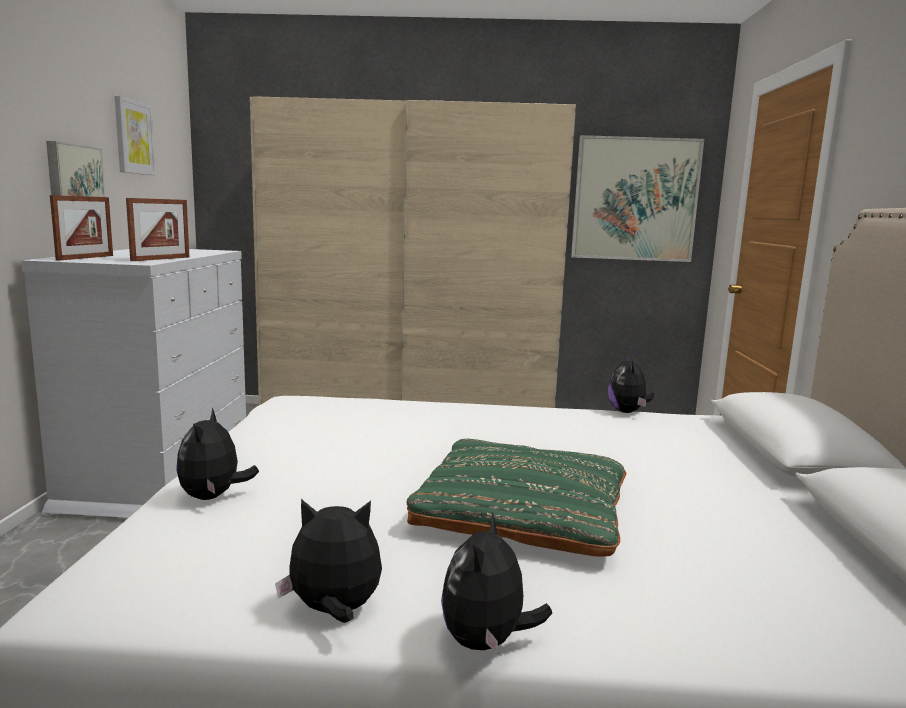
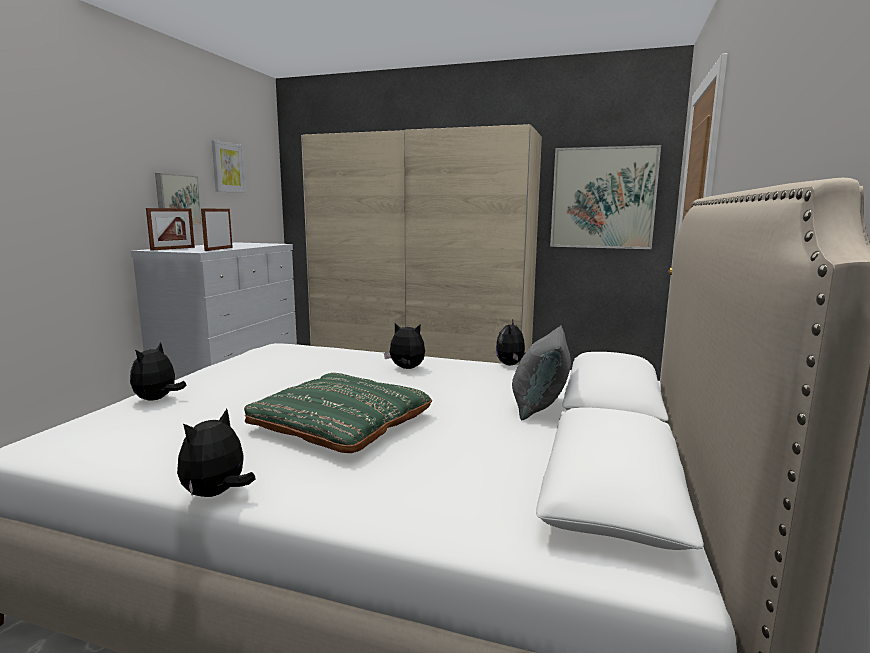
camera: 15 degrees right, 0 degrees up
(161, 259) = (219, 249): picture frame -> picture frame turned 150 degrees clockwise
(334, 612) = (149, 467): plush toy -> plush toy (406, 369)
(728, 466) = (539, 406): none -> grey pillow

